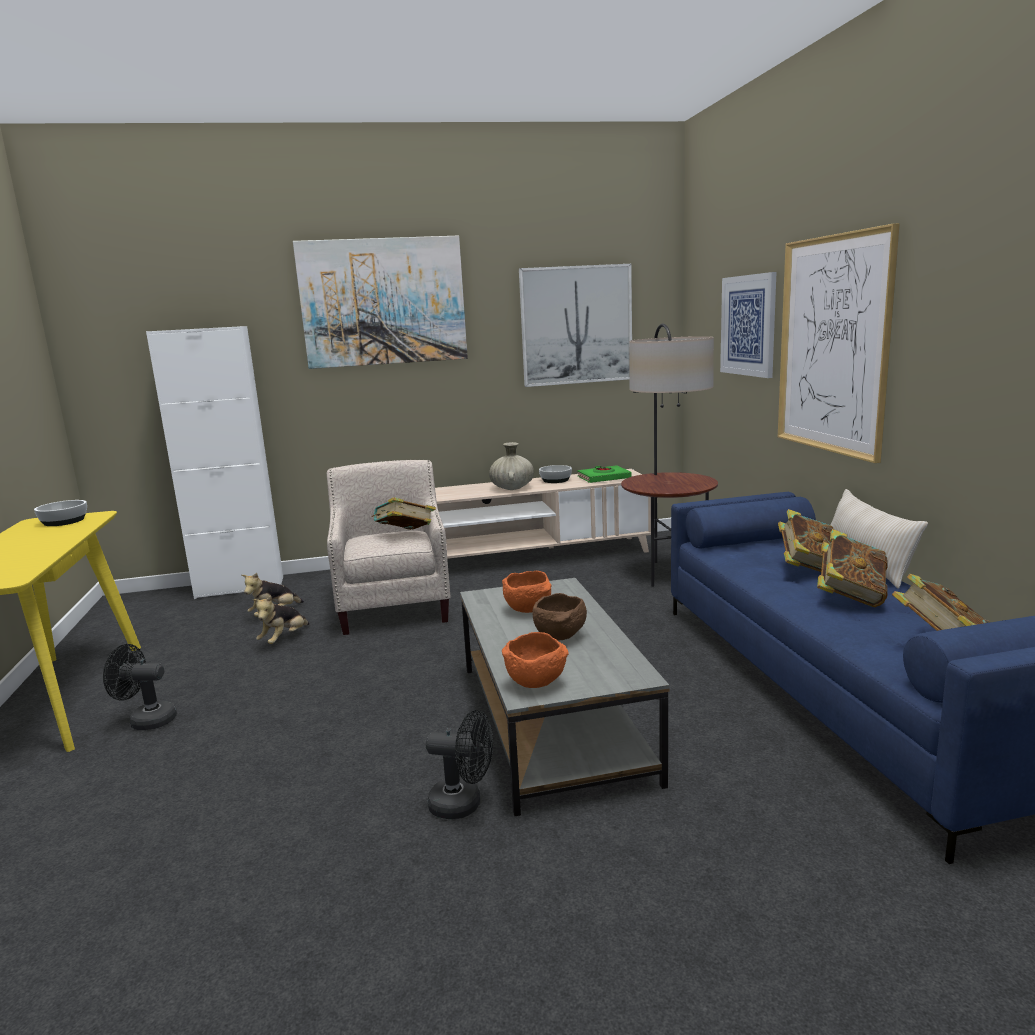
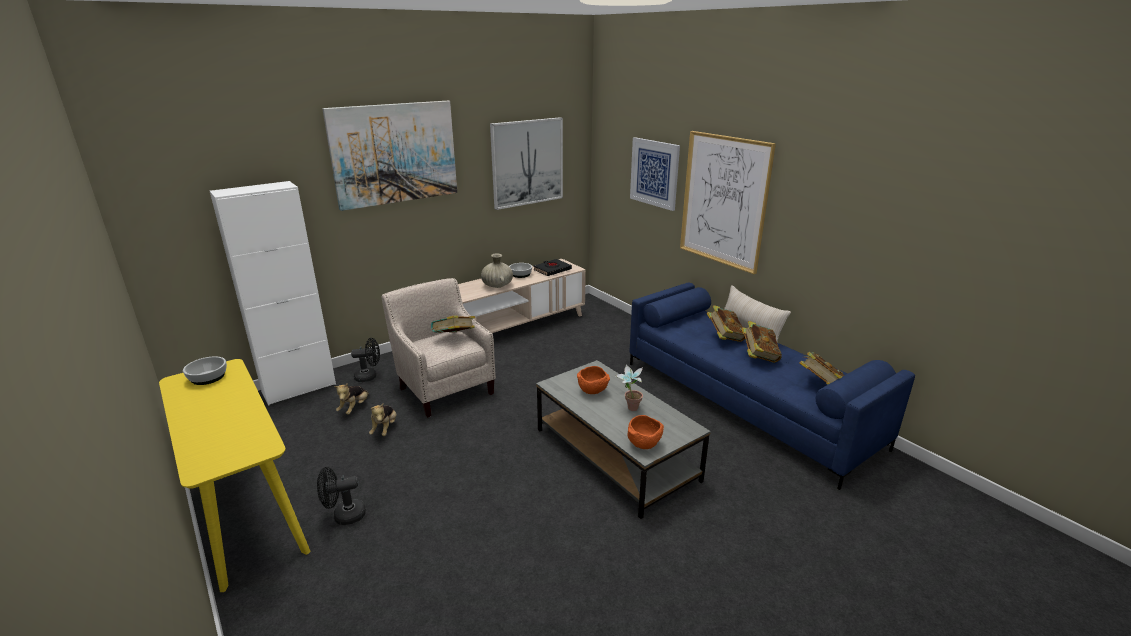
camera: 25 degrees left, 10 degrees up
(464, 804) = (608, 519): black fan -> black fan (369, 376)
(560, 637) = (629, 409): brown bowl -> potted plant
(604, 478) = (552, 270): green book -> black book
(668, 573) = (606, 332): floor lamp -> none

